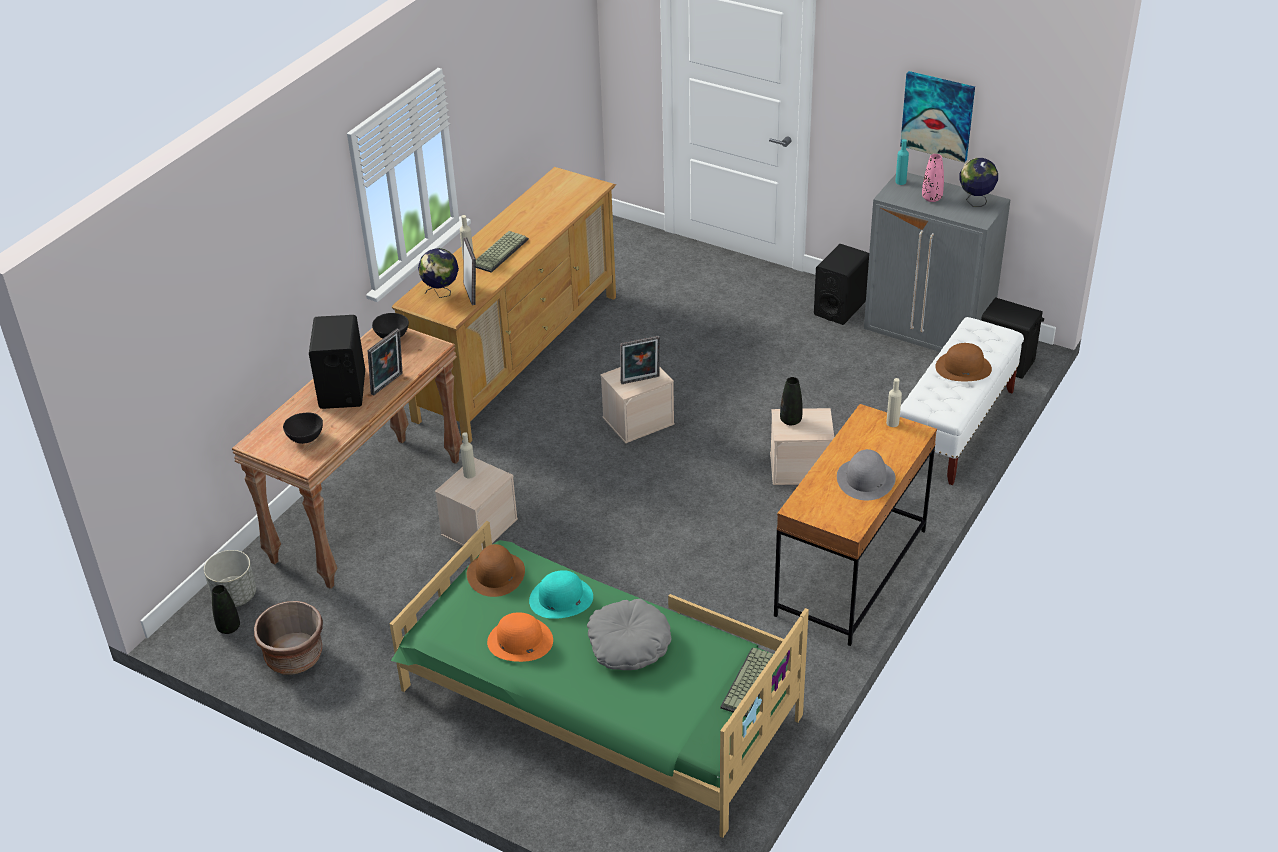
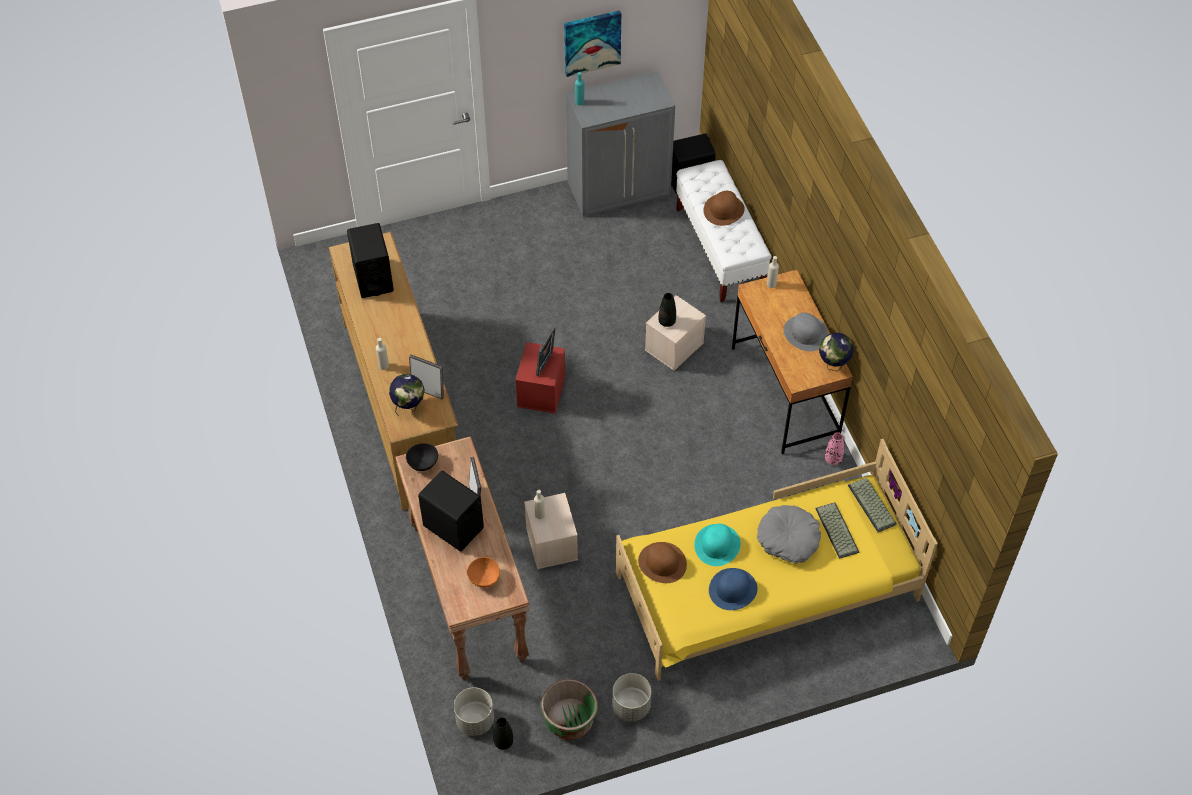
camera: 50 degrees left, 15 degrees up
(294, 657) = (569, 720): brown planter -> green planter
(304, 438) = (484, 579): black bowl -> orange bowl
(352, 690) = (631, 706): none -> grey planter
(499, 252) = (397, 345): keyboard -> keyboard (835, 530)
(519, 641) = (732, 589): orange hat -> blue hat
(597, 703) = (765, 588): green bed -> yellow bed
(638, 420) = (540, 390): beige storage box -> red storage box
(840, 308) = (549, 211): black speaker -> black speaker (373, 278)
(931, 198) = (614, 102): pink vase -> pink vase (833, 459)
(975, 202) = (642, 87): globe -> globe (833, 365)

